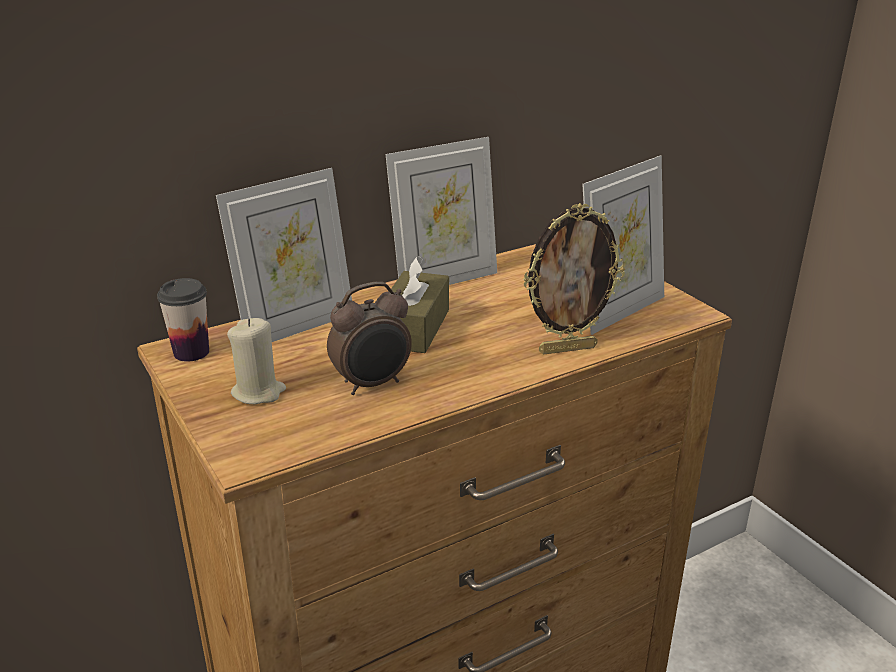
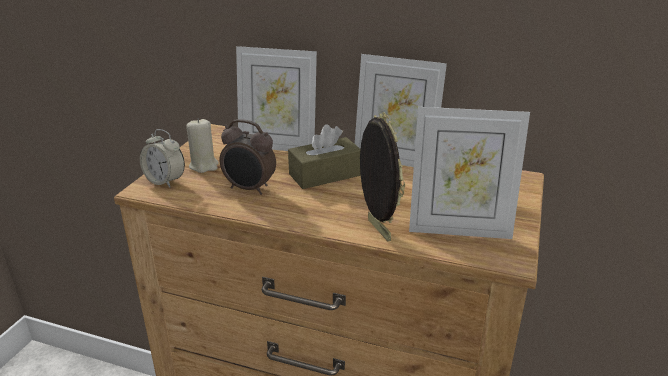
camera: 50 degrees right, 0 degrees up
(191, 352) = (219, 136): cup -> none
(252, 435) = (165, 181): none -> alarm clock
(567, 349) = (377, 230): picture frame -> picture frame turned 150 degrees counterclockwise

